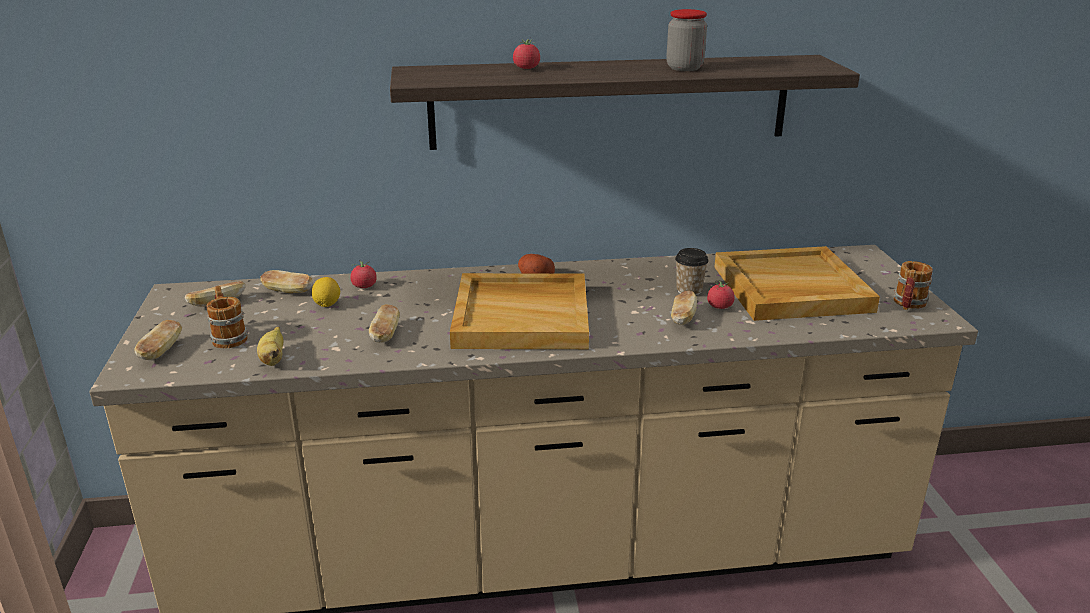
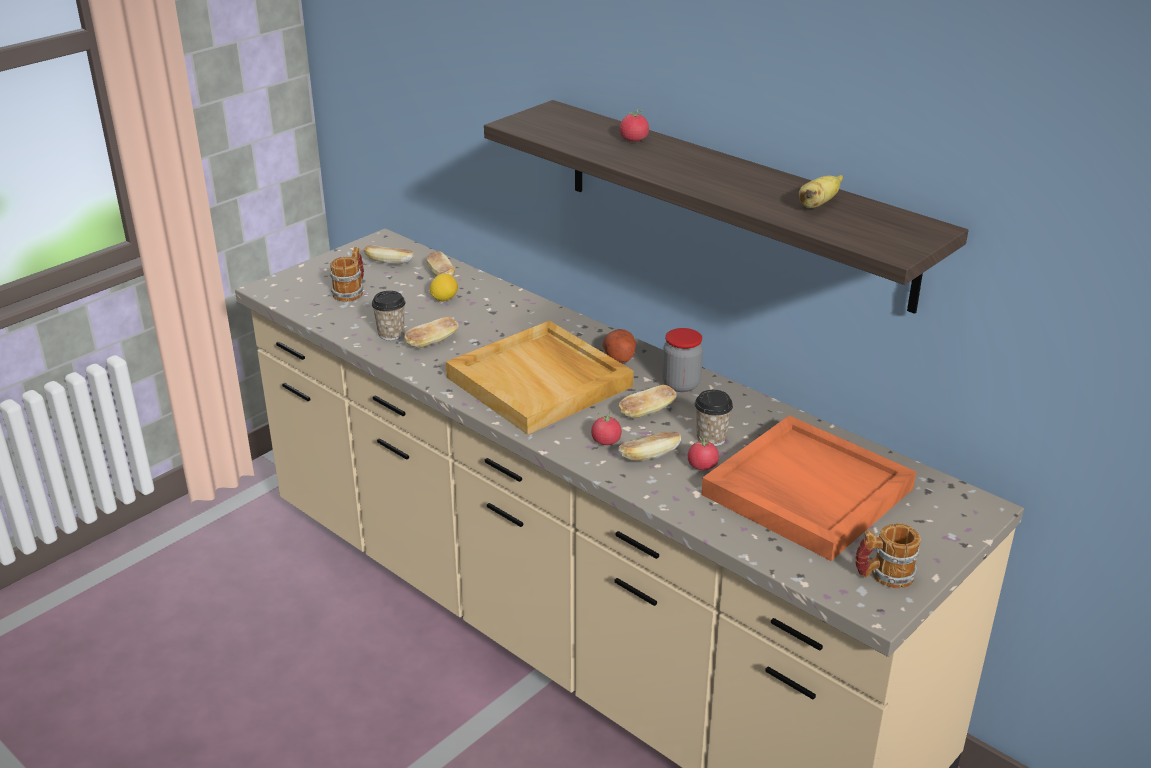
camera: 50 degrees right, 5 degrees up
(161, 351) = (304, 282): bread -> bread (647, 412)
(273, 359) = (344, 322): banana -> banana (818, 204)
(337, 346) = (391, 334): none -> cup
(364, 286) = (492, 297): tomato -> tomato (606, 441)
(684, 68) = (761, 191): jar -> jar (681, 384)
(790, 289) = (805, 491): beige tray -> orange tray

